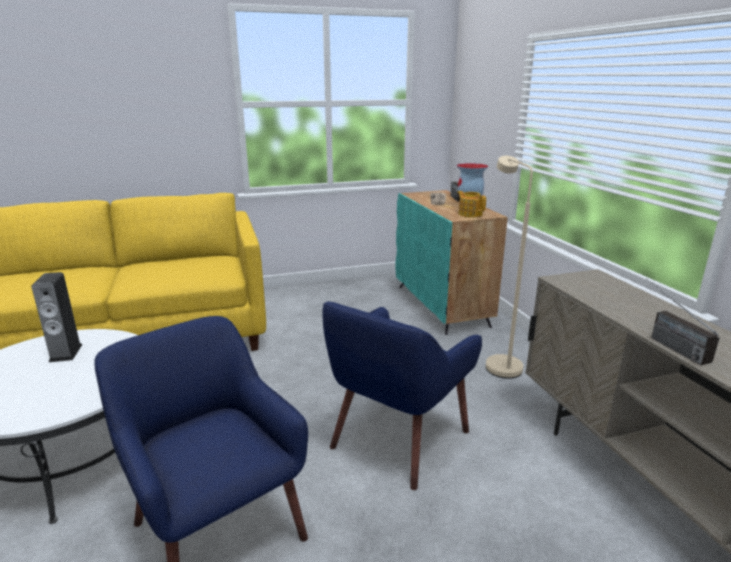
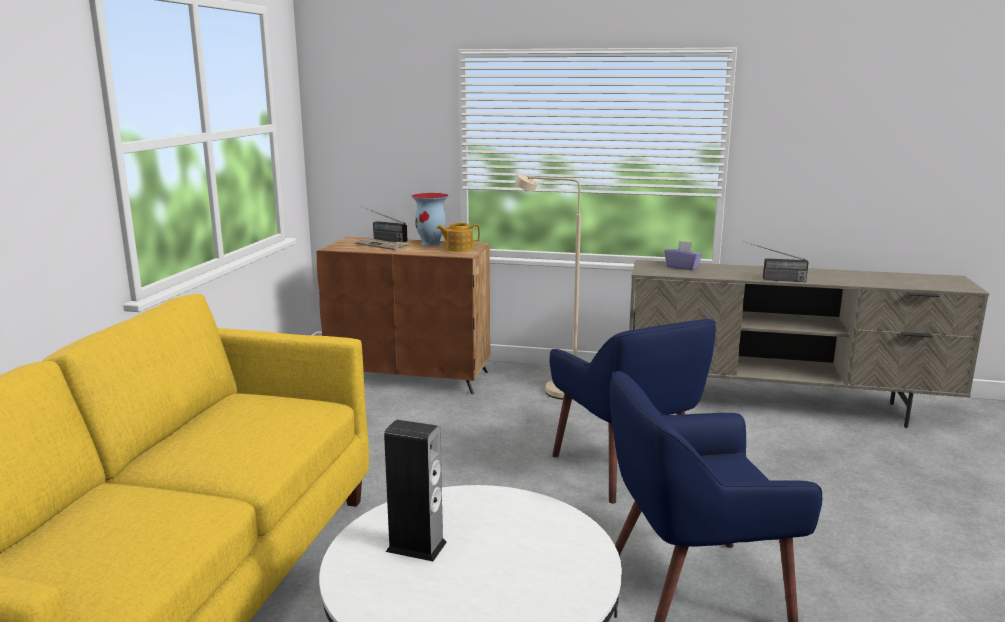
camera: 60 degrees left, 5 degrees down
(442, 306) = (410, 376): turquoise cabinet -> brown cabinet
(613, 291) = (682, 267): none -> purple tissue box

